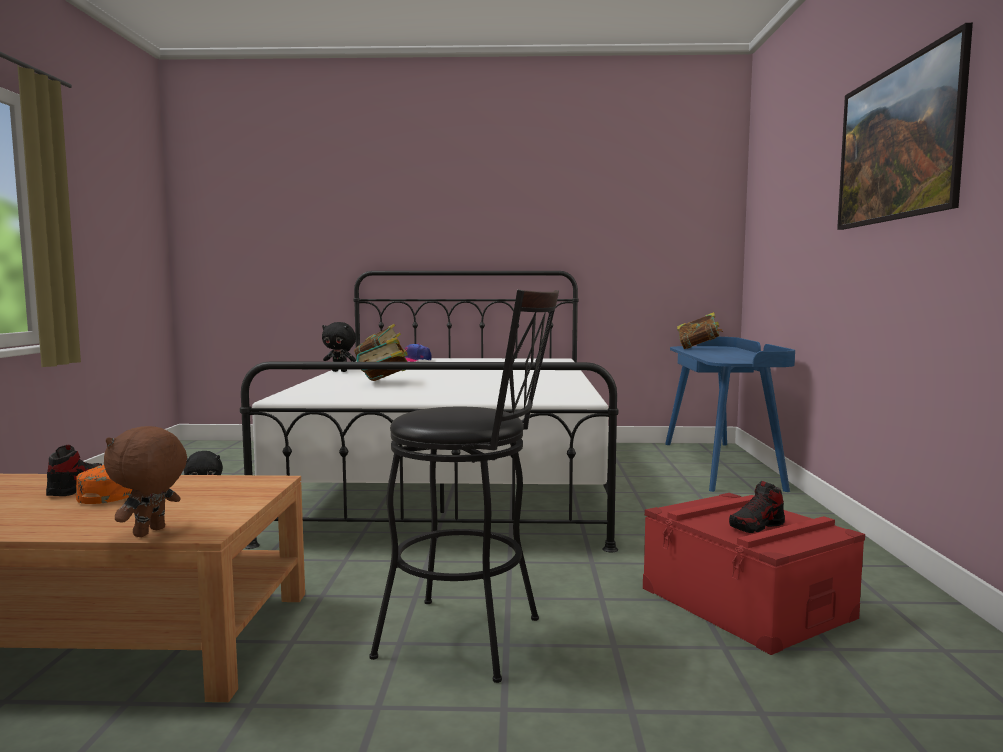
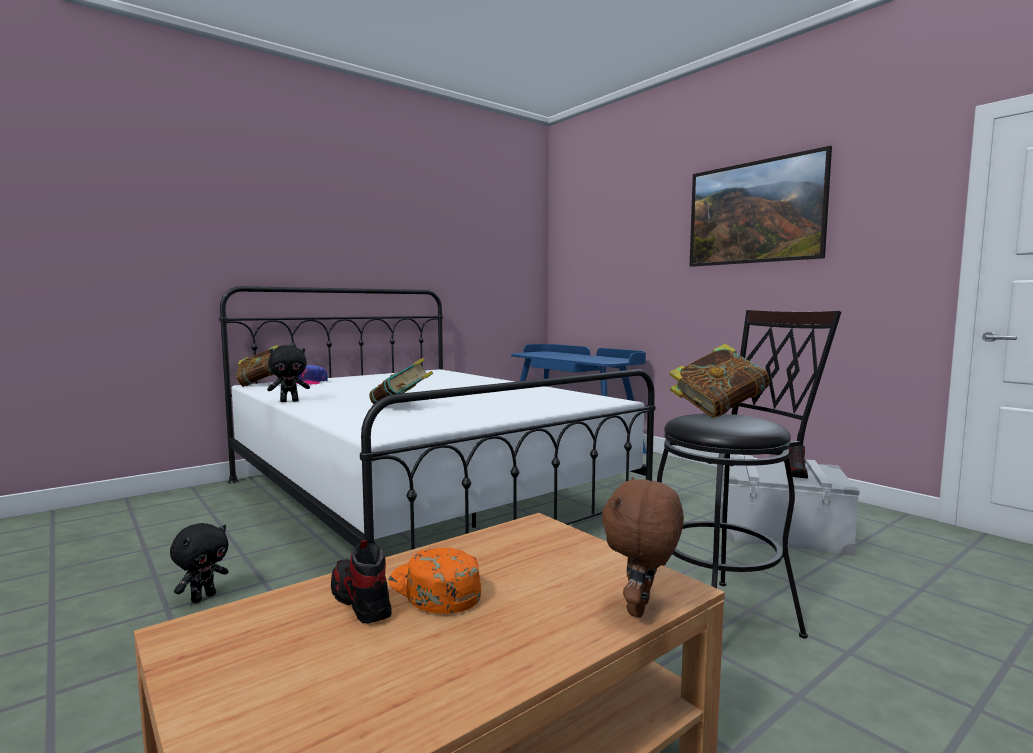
camera: 40 degrees left, 0 degrees up
(150, 532) = (641, 609): brown plush toy -> brown plush toy turned 45 degrees clockwise
(698, 348) = (537, 354): book -> book (717, 412)
(746, 602) = (780, 529): red storage box -> grey storage box

